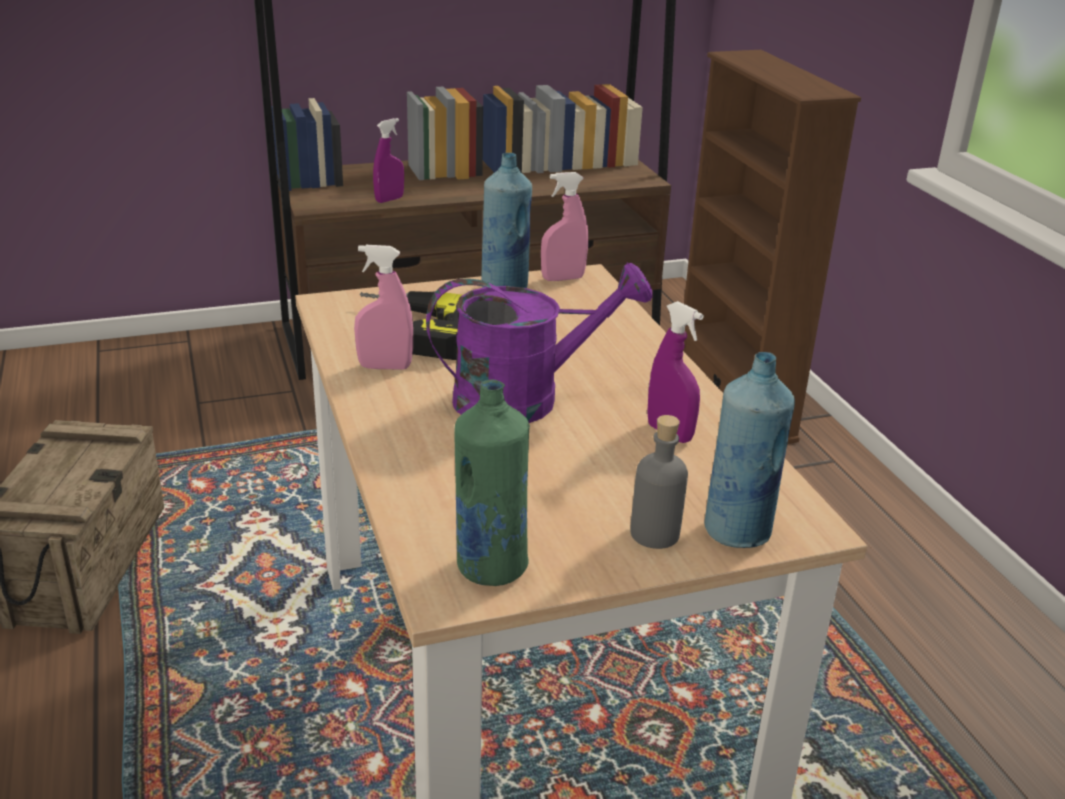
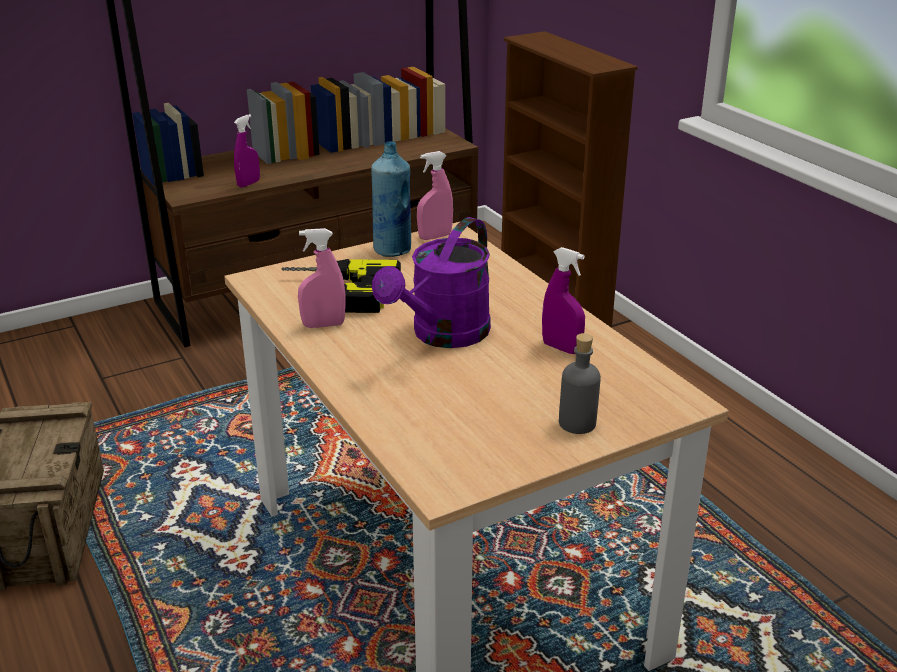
camera: 10 degrees left, 0 degrees up
(490, 567) = (467, 464): green bottle -> none
(525, 398) = (443, 336): purple watering can -> purple watering can turned 150 degrees clockwise
(737, 531) = (635, 413): blue bottle -> none

